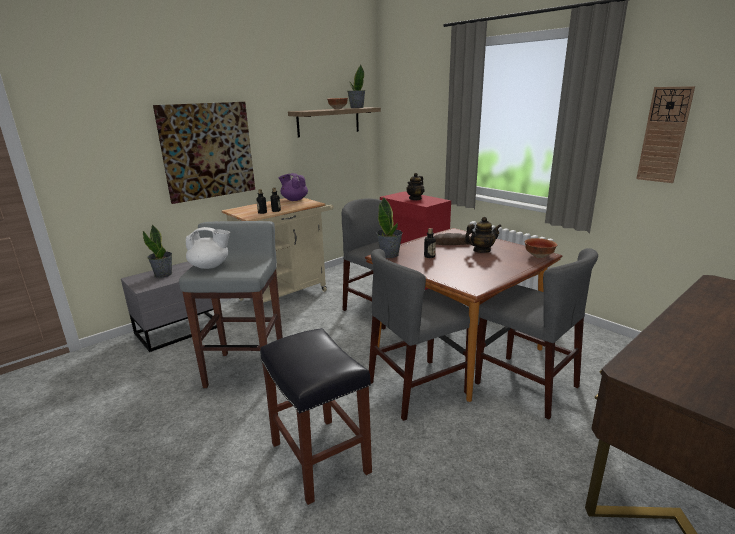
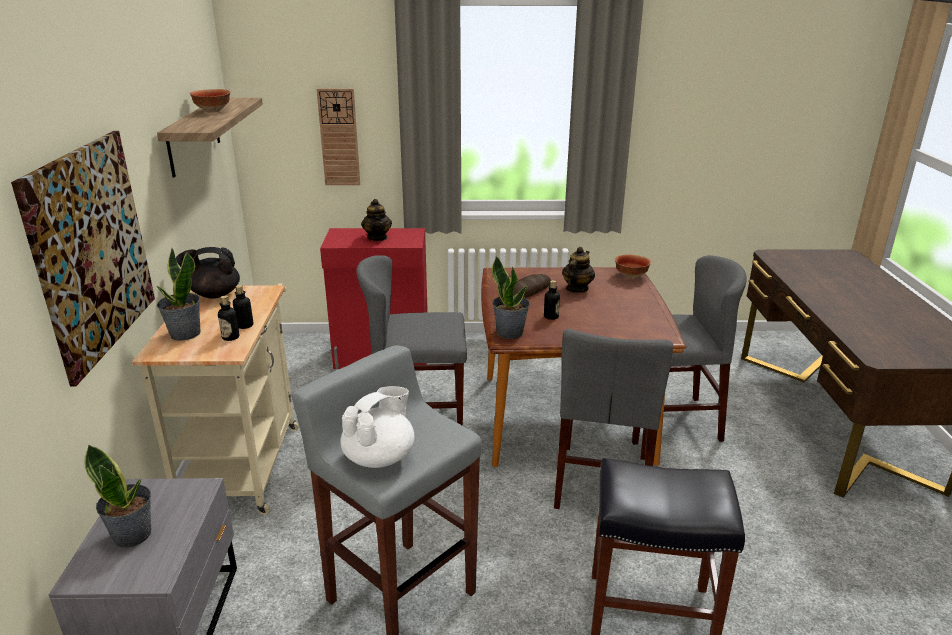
camera: 50 degrees left, 5 degrees up
(294, 199) = (214, 294): purple teapot -> black teapot
(356, 107) = (228, 103): potted plant -> potted plant (185, 334)
(664, 135) = (678, 117): wall clock -> wall clock (339, 137)

